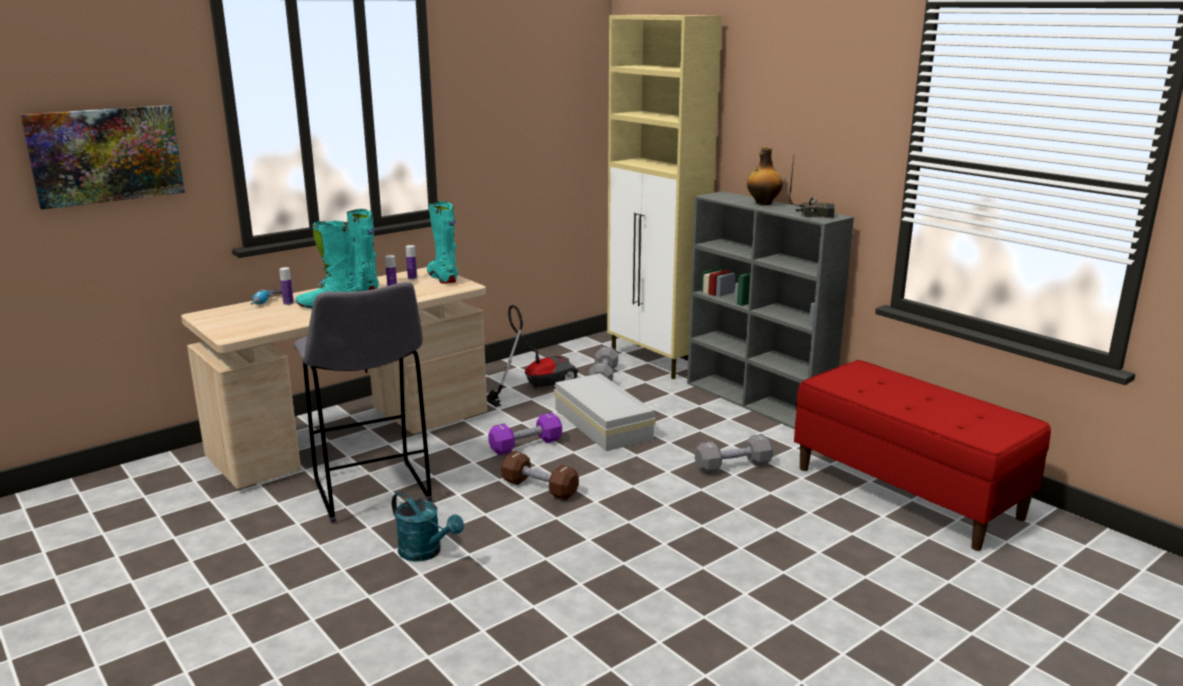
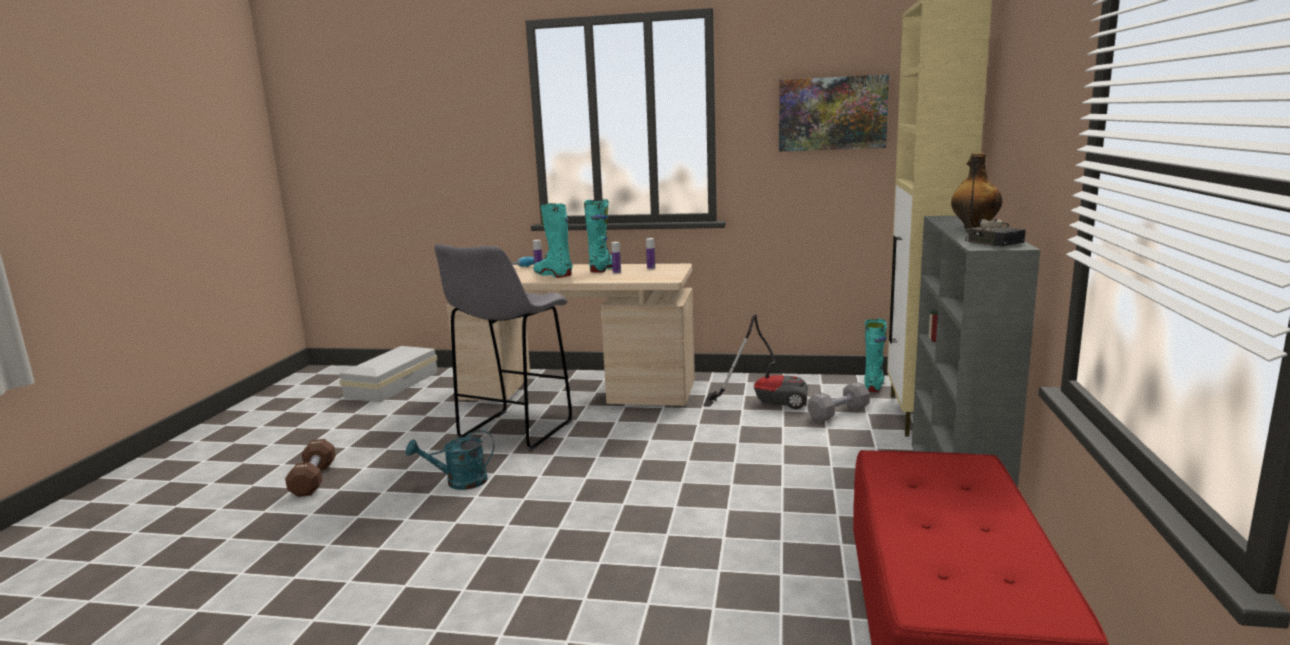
camera: 50 degrees right, 5 degrees down
(106, 155) = (451, 144): picture -> picture (832, 113)
(426, 552) = (459, 482): turquoise watering can -> turquoise watering can turned 75 degrees clockwise
(442, 278) = (670, 271): turquoise boot -> turquoise boot (874, 385)
(526, 445) = (664, 441): purple dumbbell -> none
(539, 488) = (608, 475): brown dumbbell -> brown dumbbell (313, 480)
(602, 425) = (755, 449): white storage box -> white storage box (390, 385)
(733, 466) = (797, 533): grey dumbbell -> none

